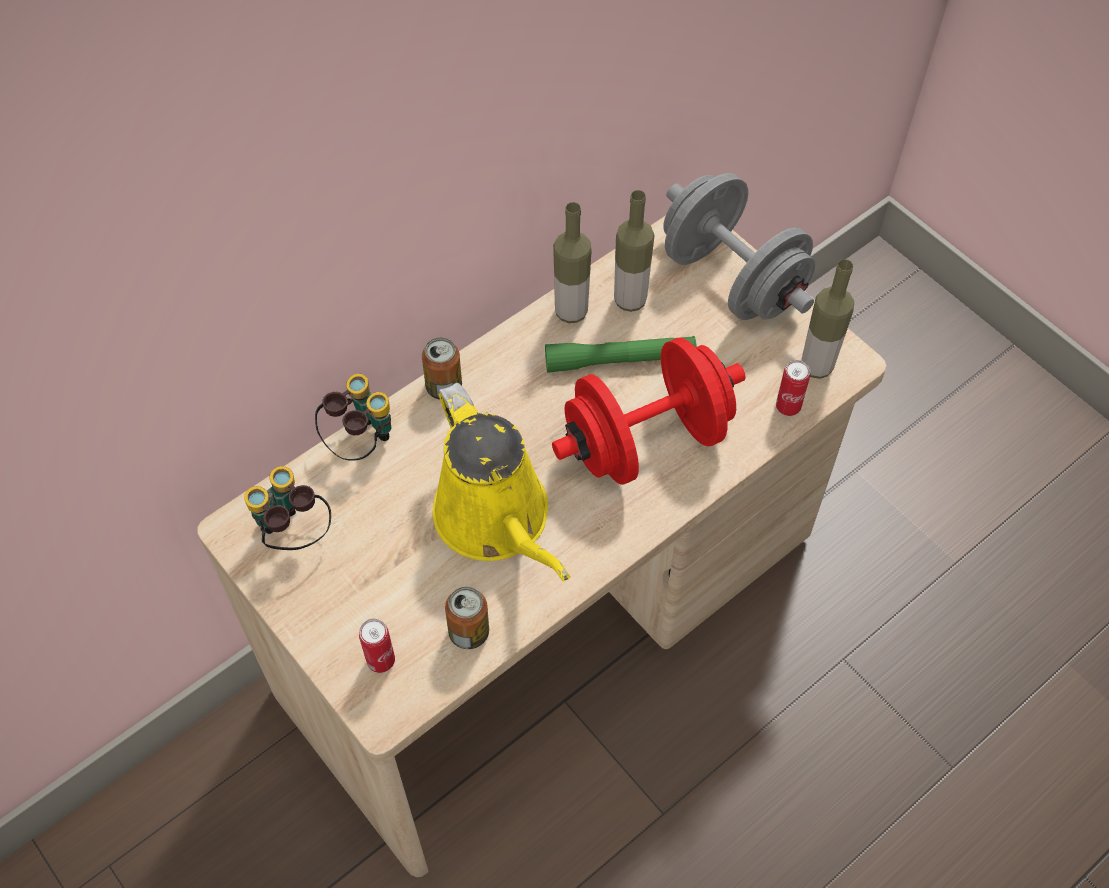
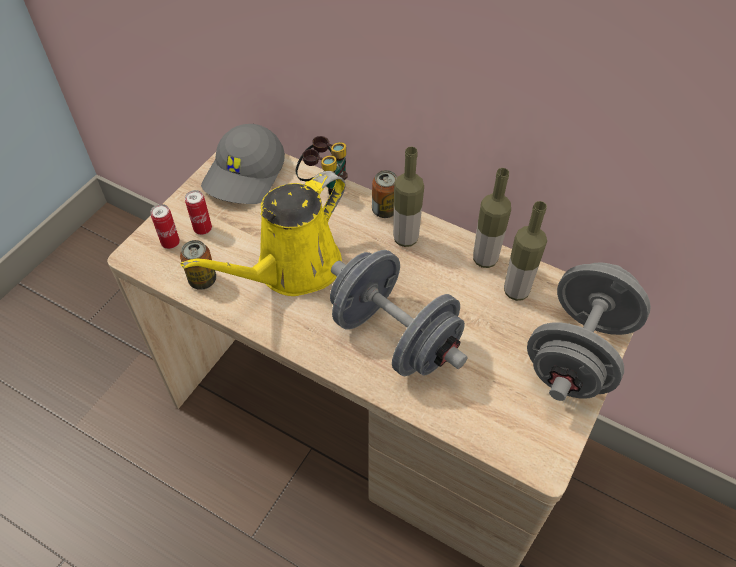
camera: 70 degrees right, 5 degrees down
(294, 534) = (245, 175): binoculars -> grey cap
(620, 360) = (458, 300): green flashlight -> none
(646, 440) = (394, 337): red dumbbell -> grey dumbbell
(788, 407) = (472, 426): can -> can (203, 229)
(816, 366) = (525, 438): bottle -> bottle (405, 239)

